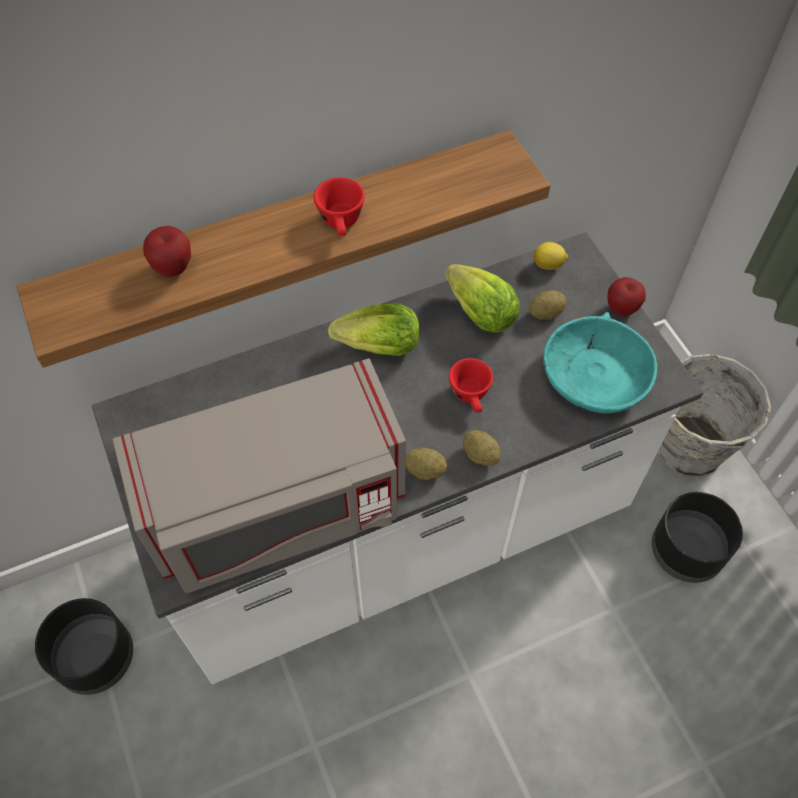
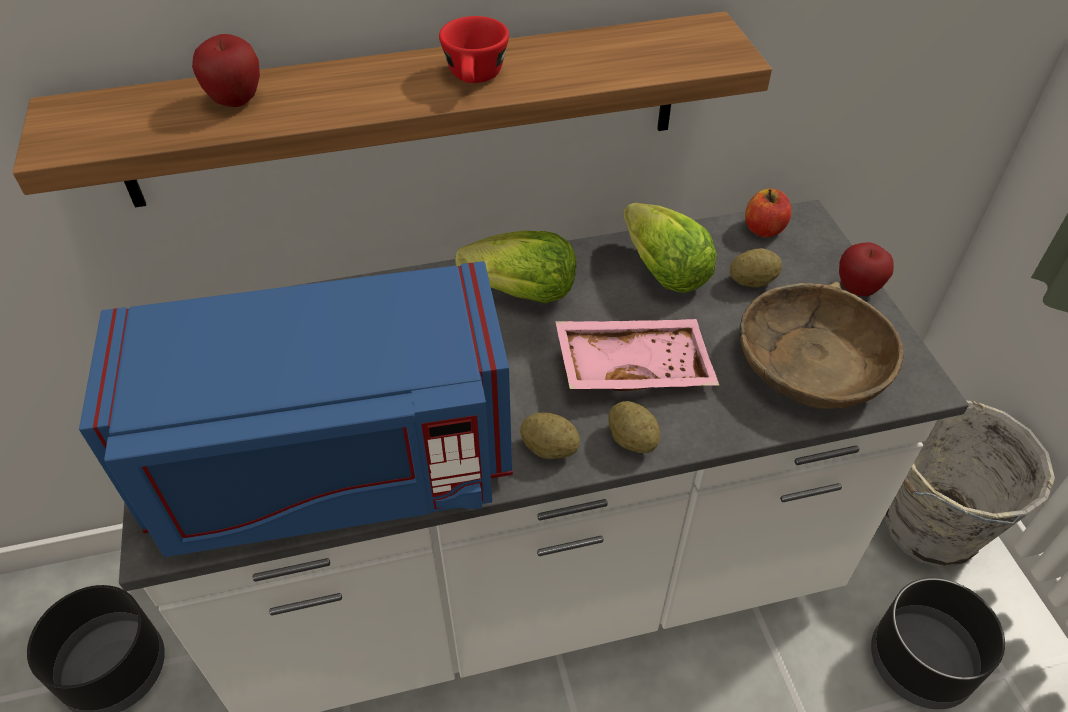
camera: 10 degrees right, 10 degrees down
(277, 507) = (332, 466): grey microwave -> blue microwave
(471, 396) = (633, 365): red cup -> pink tray
(548, 265) = (764, 229): lemon -> apple
(594, 375) = (811, 363): turquoise bowl -> brown bowl

